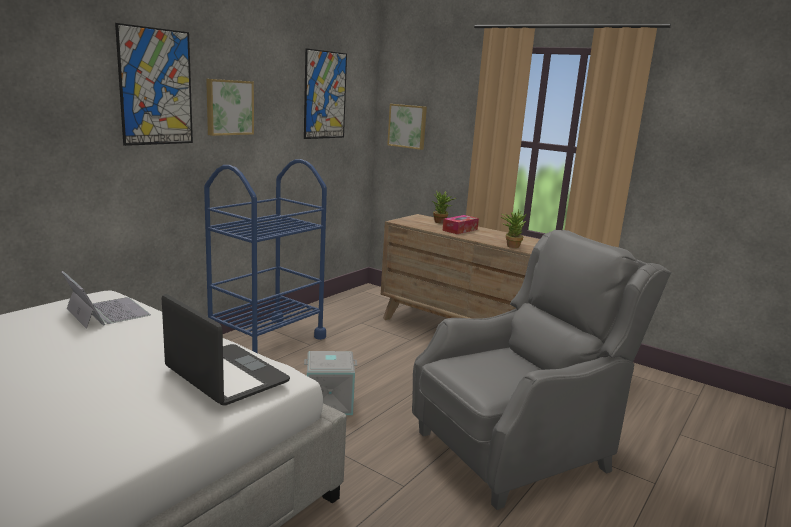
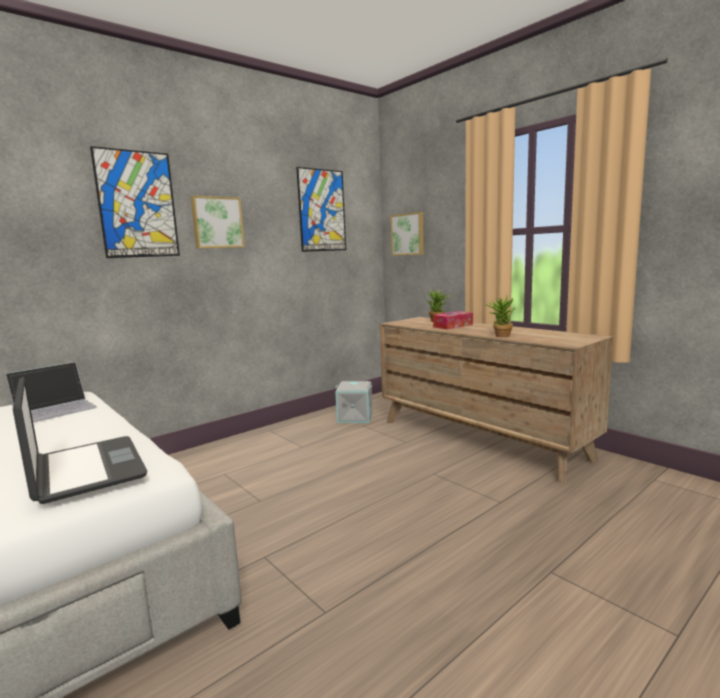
camera: 15 degrees right, 5 degrees down
(106, 312) = (55, 409): laptop -> laptop turned 75 degrees clockwise
(266, 341) = (263, 443): blue cart -> none
(329, 402) = (290, 506): grey storage box -> grey storage box (355, 417)
(516, 449) = (485, 571): grey armchair -> none

